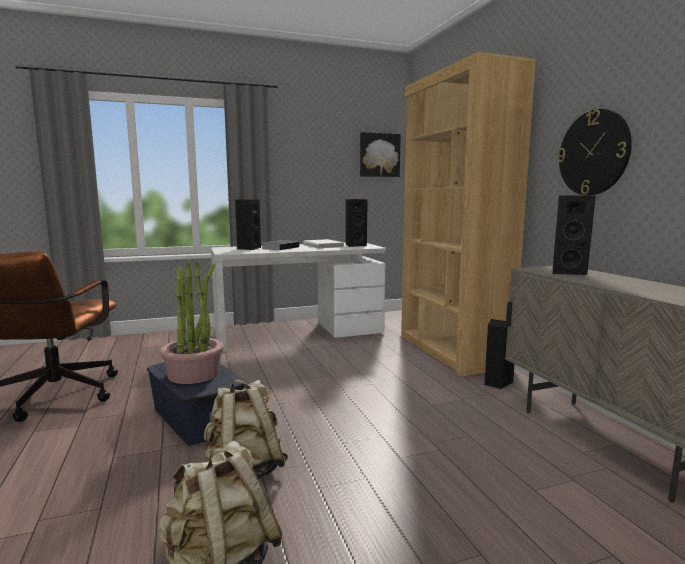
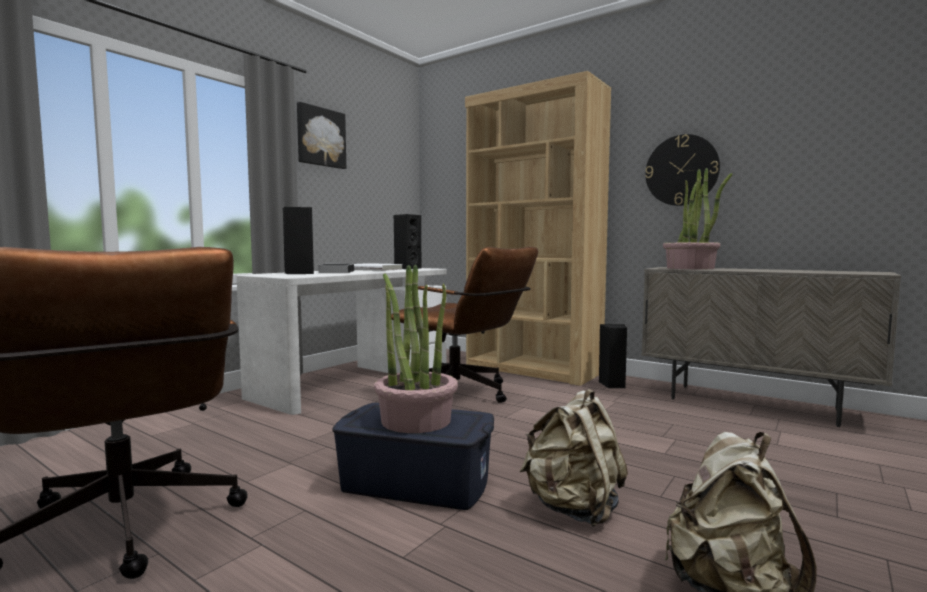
camera: 35 degrees left, 5 degrees down
(348, 362) = (463, 395): none -> brown office chair
(379, 155) = (397, 171): picture -> picture (320, 137)
(567, 272) = (690, 268): black speaker -> potted plant

